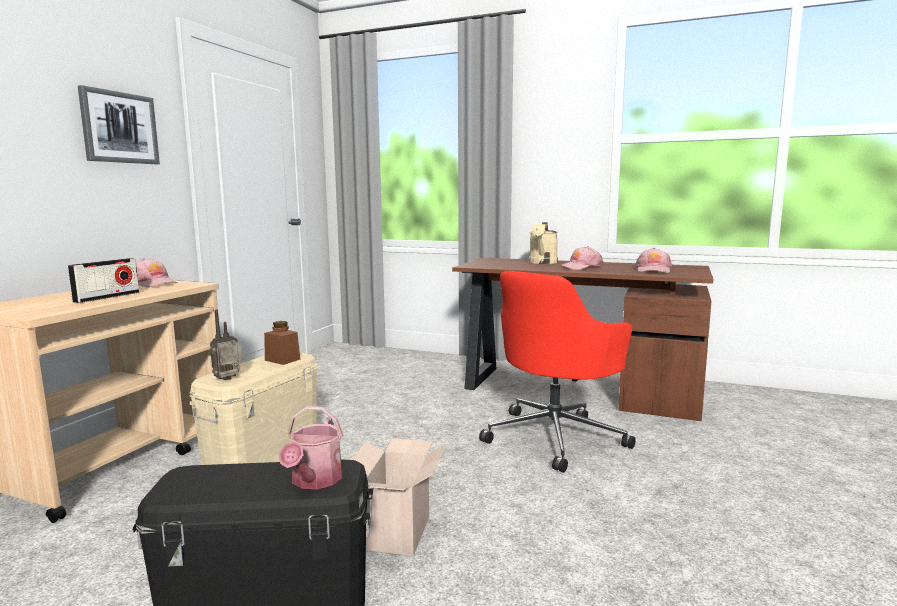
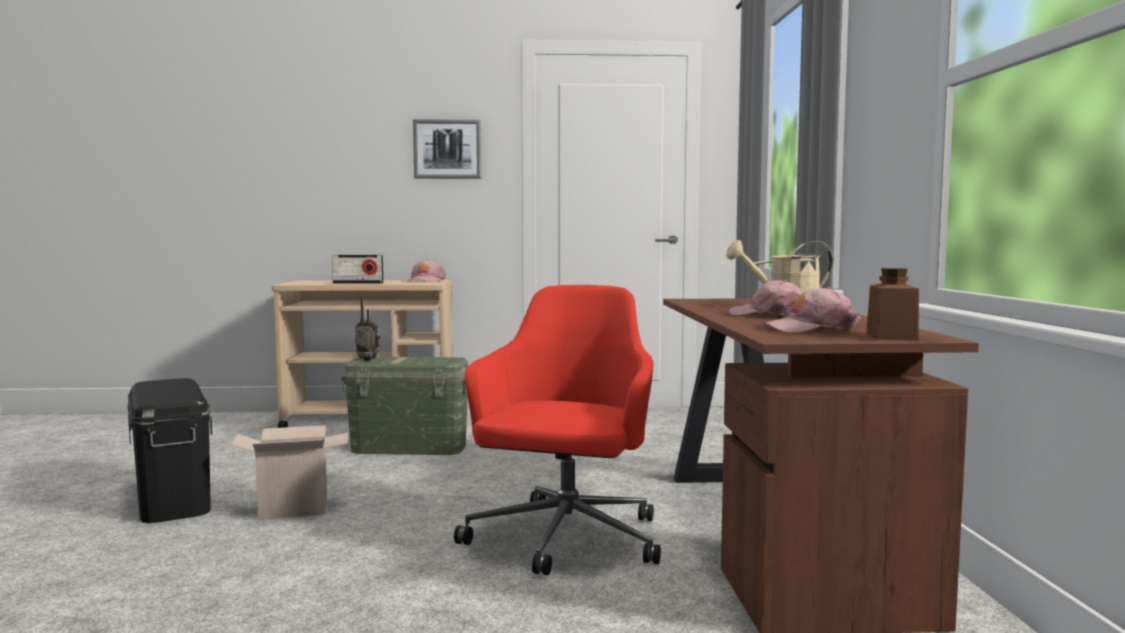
camera: 65 degrees right, 5 degrees down
(263, 456) = (409, 447): beige storage box -> green storage box
(282, 360) = (432, 361): brown jar -> brown jar (891, 336)
(314, 481) = (163, 397): watering can -> none
(555, 437) = (565, 540): red office chair -> red office chair turned 90 degrees clockwise

